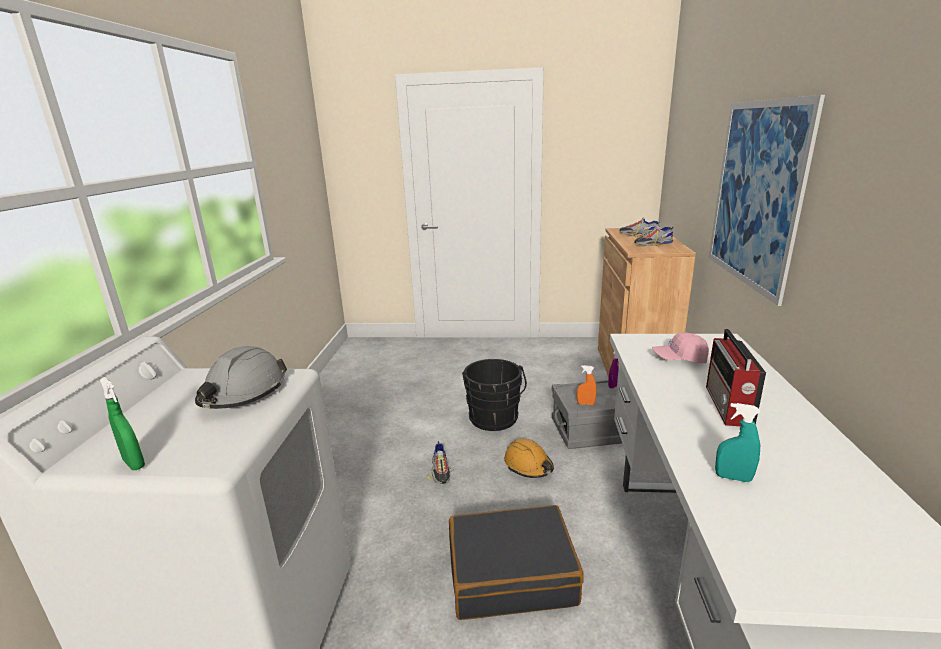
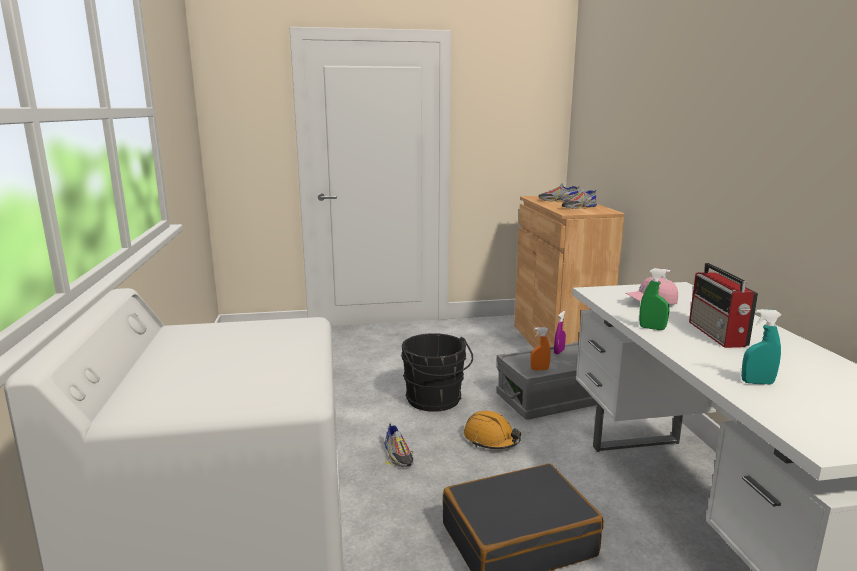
camera: 15 degrees left, 5 degrees down
(134, 463) = (203, 404): green spray bottle -> green spray bottle (652, 328)
(243, 393) = (266, 340): grey hard hat -> none
(755, 194) = (692, 150): picture -> none

